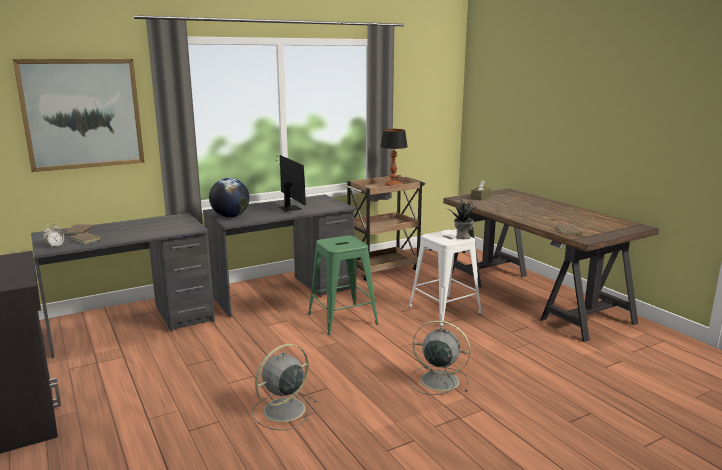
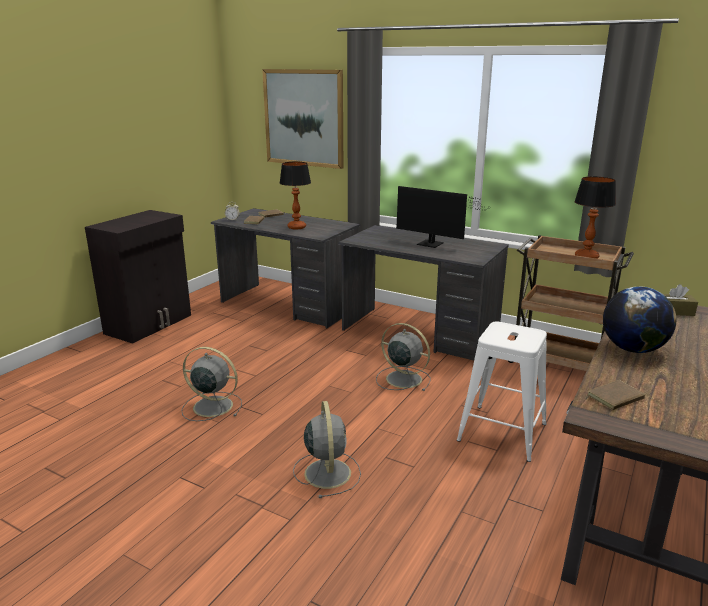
camera: 60 degrees right, 5 degrees up
(148, 230) = (297, 227): none -> table lamp
(230, 216) = (369, 236): globe -> globe (632, 349)
(289, 207) = (433, 244): monitor -> monitor turned 90 degrees clockwise
(342, 318) = (402, 379): green stool -> grey fan
(462, 237) = (524, 343): potted plant -> none

